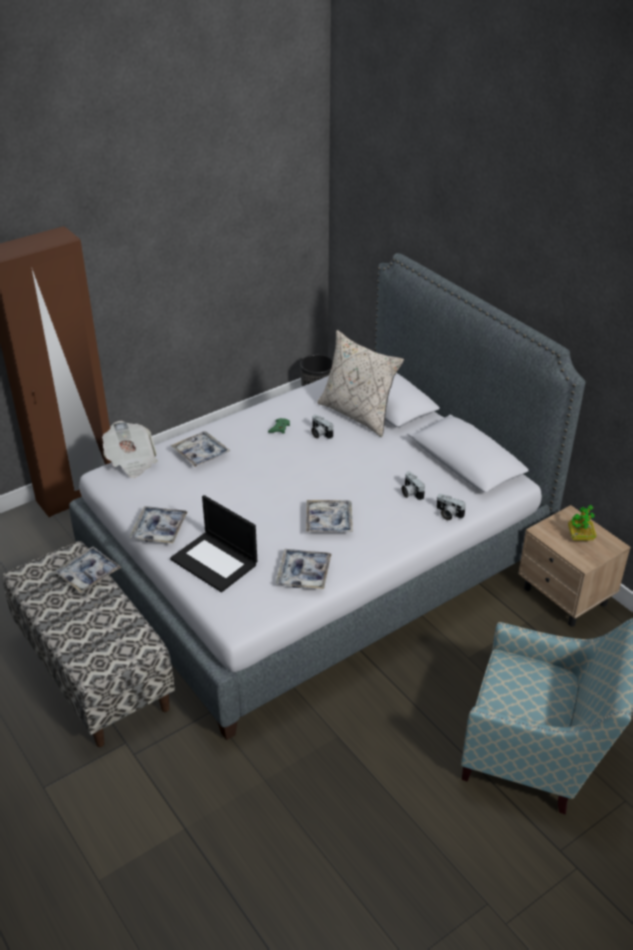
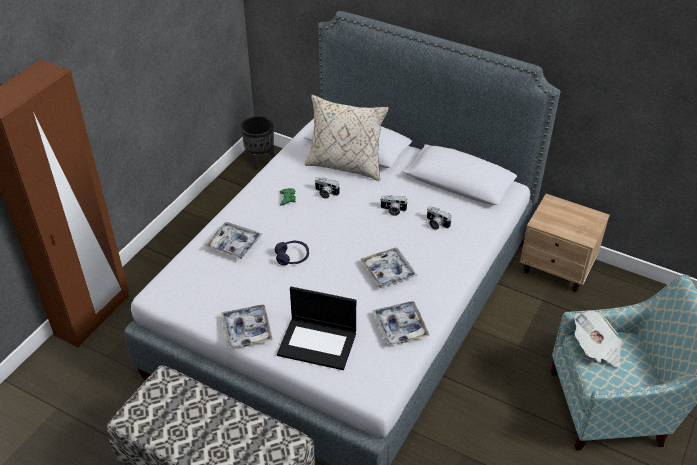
camera: 25 degrees left, 5 degrees up
(88, 574) = (192, 394): tray -> none
(131, 461) = (175, 272): newspaper -> newspaper (596, 348)
(245, 480) = (292, 257): none -> purple headphones
(448, 514) = (478, 233): camera -> camera (393, 210)
(580, 537) = (570, 218): potted plant -> none

